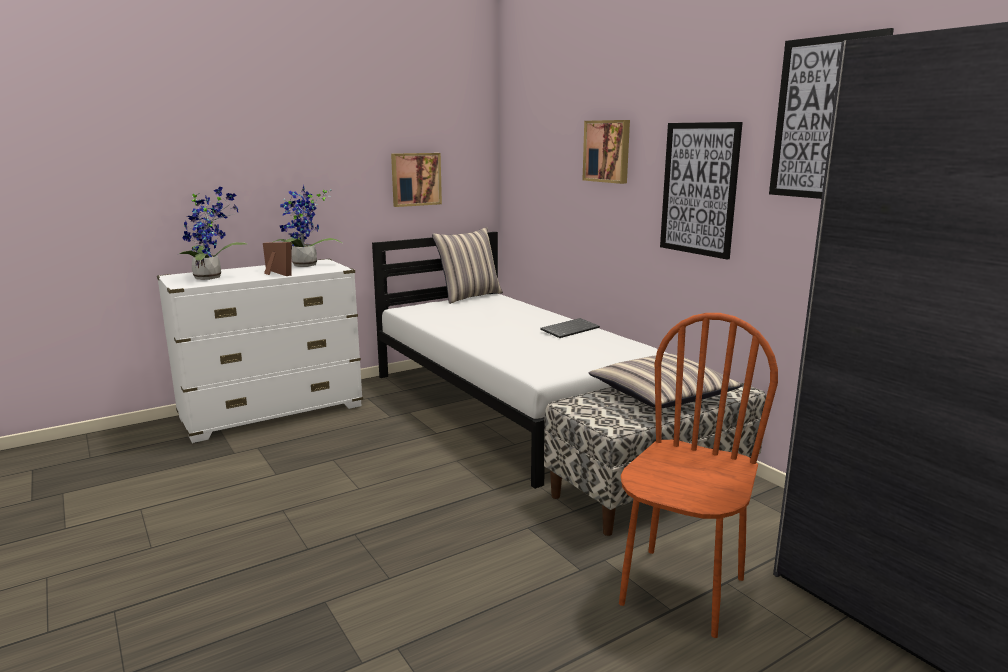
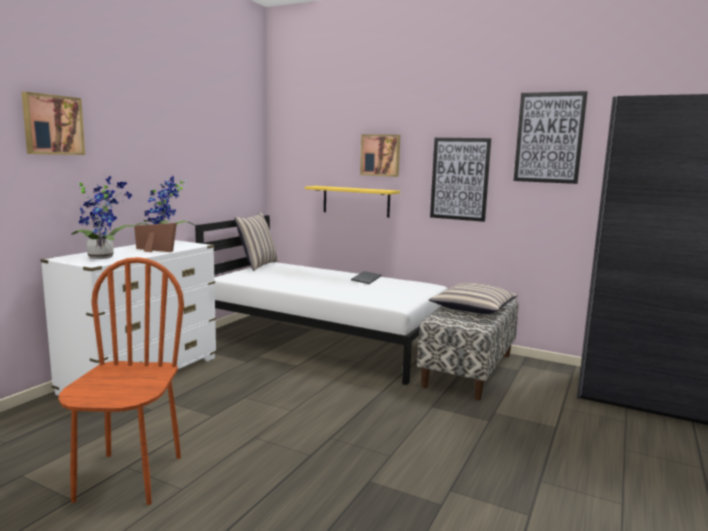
camera: 30 degrees left, 5 degrees down
(415, 179) = (220, 174): picture -> picture (52, 125)
(581, 218) = (356, 201): none -> yellow shelf
(681, 590) = (548, 417): brown chair -> brown chair (128, 478)

